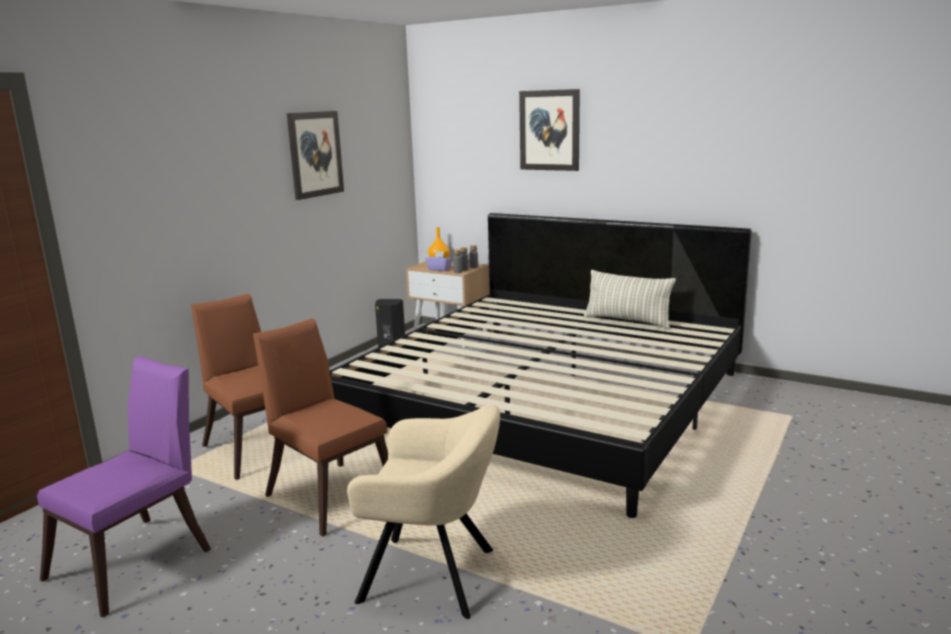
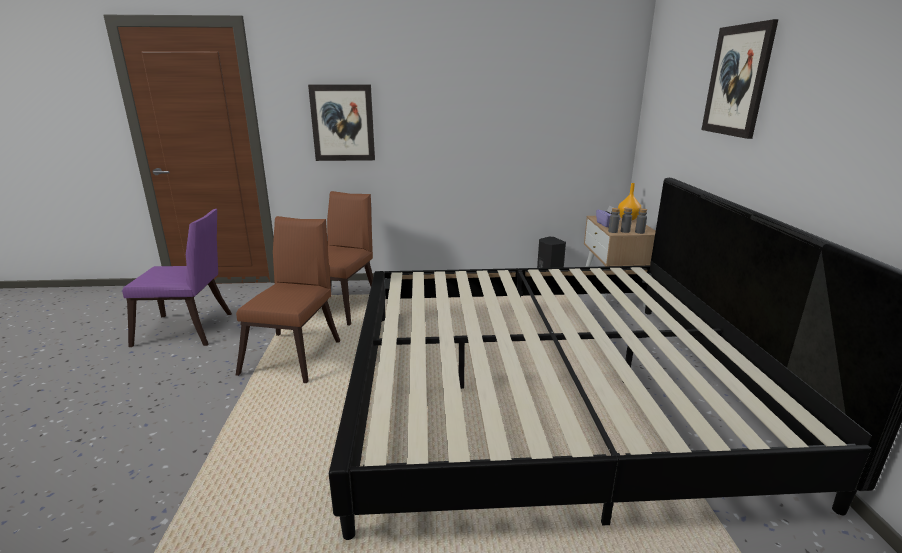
camera: 55 degrees right, 5 degrees up
(315, 154) = (498, 92): picture -> picture (343, 123)
(434, 576) = (195, 445): beige armchair -> none
(627, 321) = (712, 352): pillow -> none

